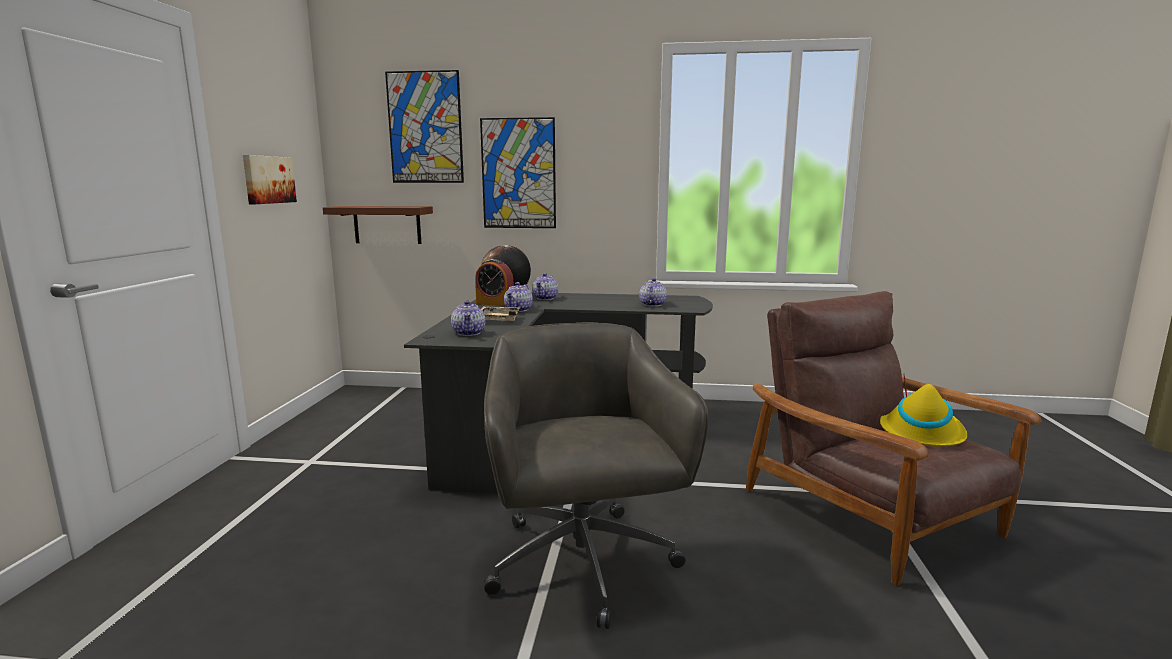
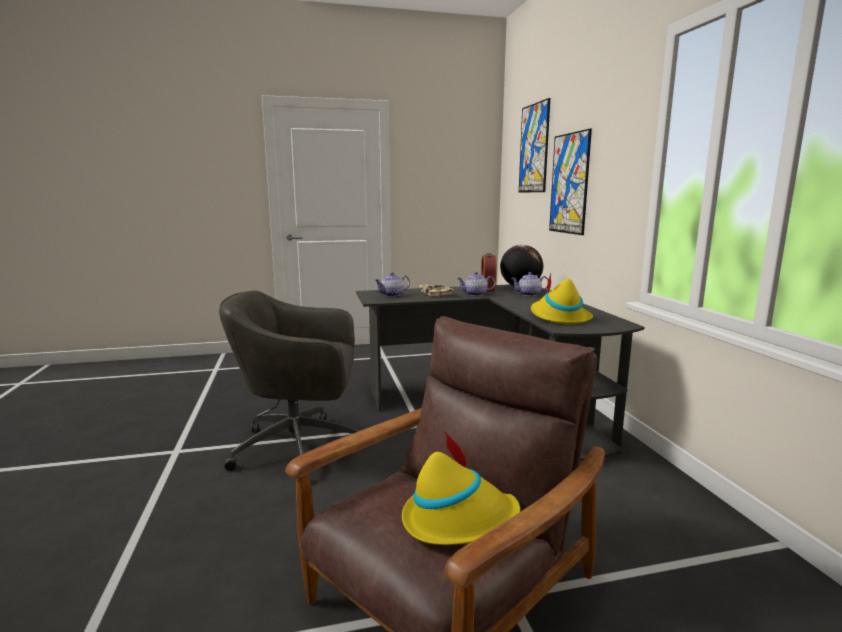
camera: 70 degrees right, 0 degrees up
(268, 179) = (437, 190): picture -> none
(387, 224) = (515, 224): brown shelf -> none
(583, 566) = (301, 448): grey office chair -> grey office chair turned 150 degrees counterclockwise
(652, 304) = (559, 317): teapot -> yellow hat

